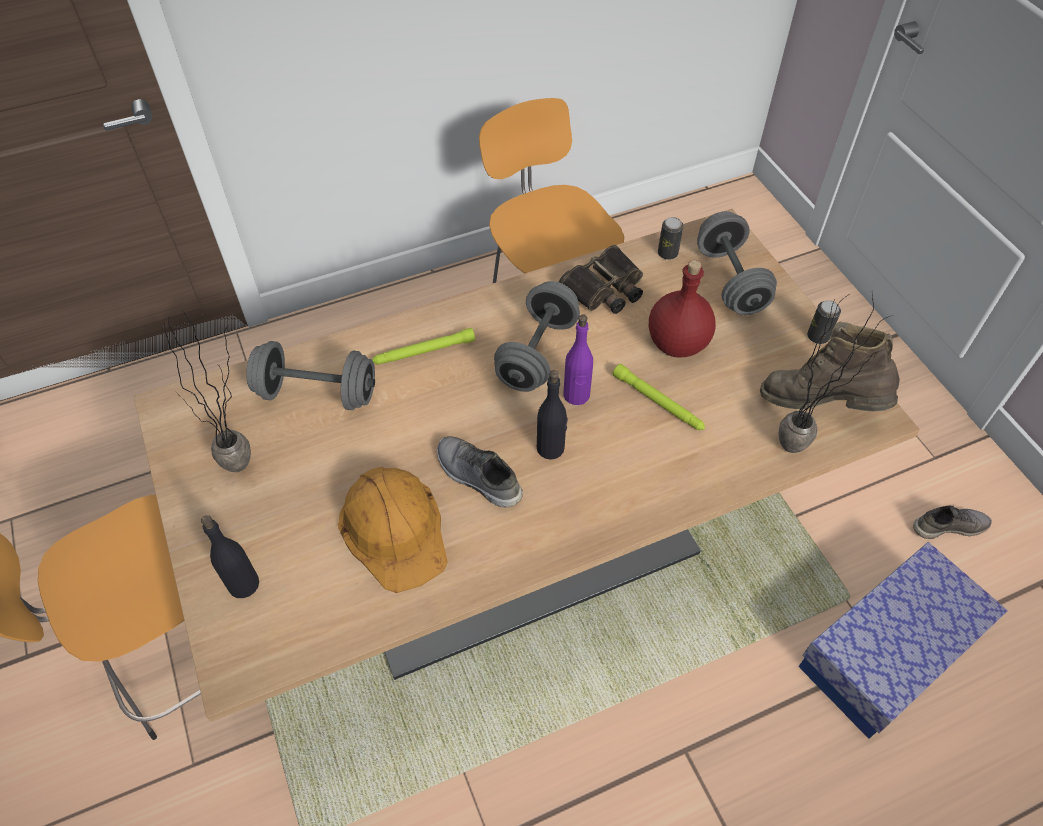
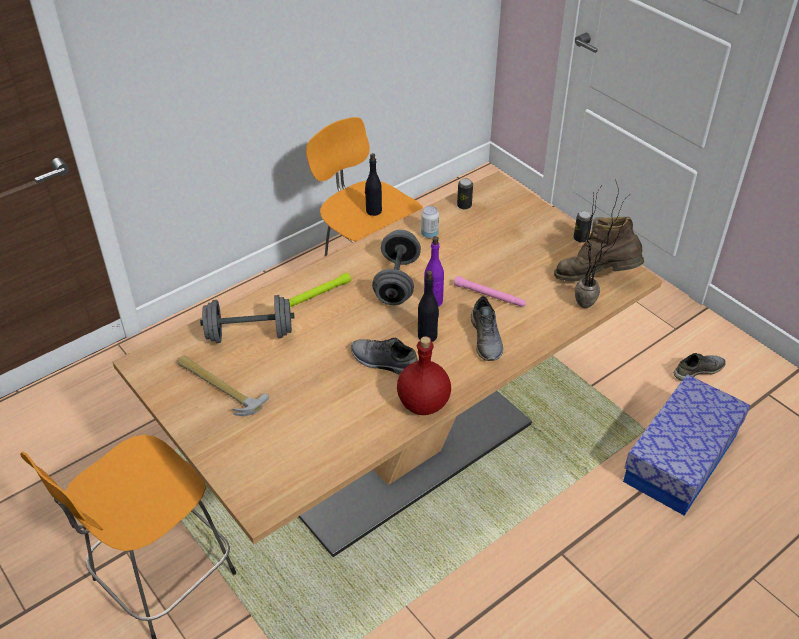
camera: 15 degrees left, 10 degrees down
(243, 584) = (245, 457): black bottle -> black bottle (373, 211)
(250, 465) = (219, 387): potted plant -> hammer
(395, 529) = (339, 403): orange hard hat -> none
(605, 289) = (429, 234): binoculars -> can
(632, 471) = (487, 338): none -> grey shoe
(658, 402) = (490, 296): green flashlight -> pink flashlight
(677, 344) = (490, 259): red bottle -> red bottle (423, 404)
(730, 281) = (512, 215): grey dumbbell -> none

